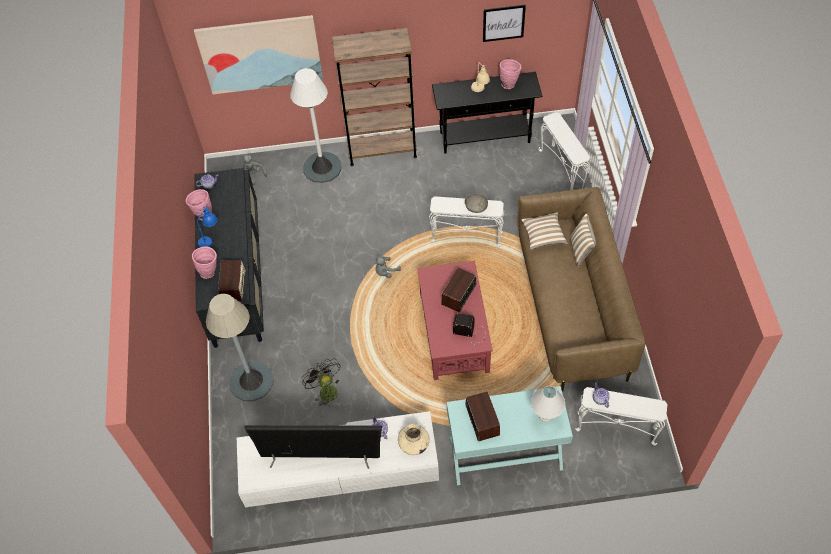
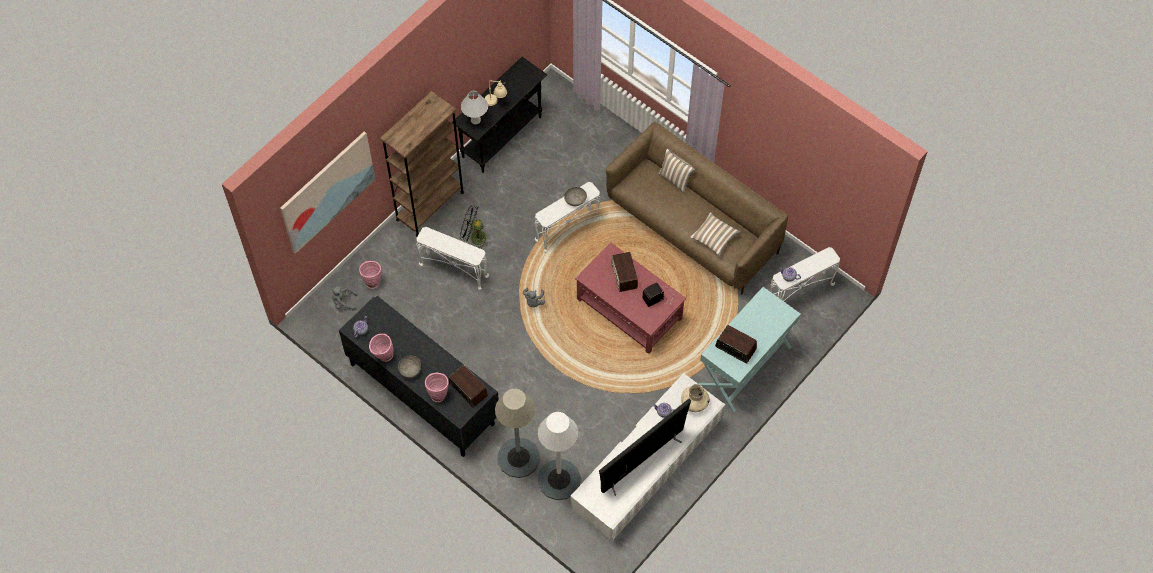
camera: 45 degrees left, 5 degrees up
(210, 238) = (410, 370): blue table lamp -> grey bowl
(322, 167) = (395, 254): white floor lamp -> white floor lamp (559, 479)
(325, 390) = (580, 421): black fan -> black fan (474, 237)
(503, 23) = (494, 36): picture -> none
(509, 83) = (512, 80): pink vase -> pink vase (372, 281)
(543, 235) = (639, 187): pillow -> pillow (714, 238)
(545, 416) = (772, 314): white table lamp -> white table lamp (475, 120)
(561, 170) = (587, 124): white side table -> white side table (454, 271)

